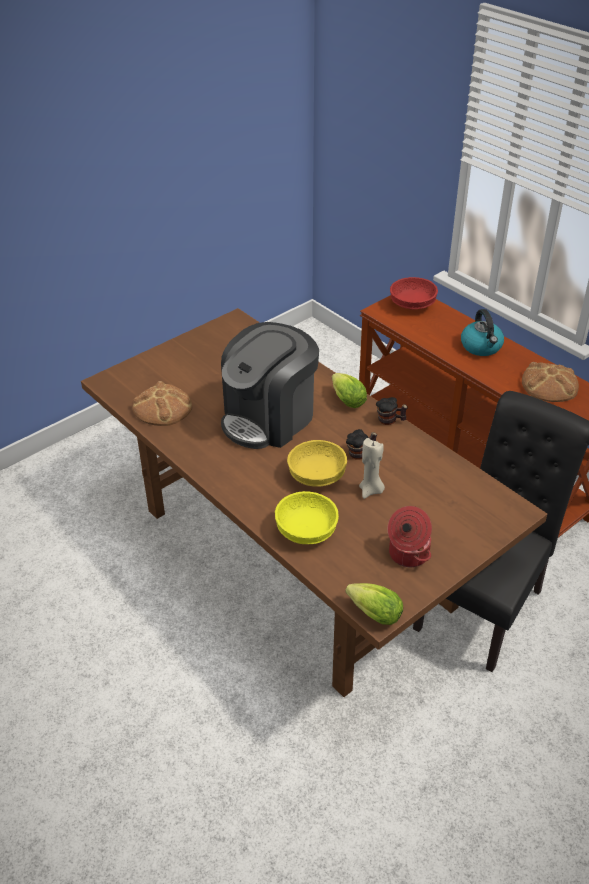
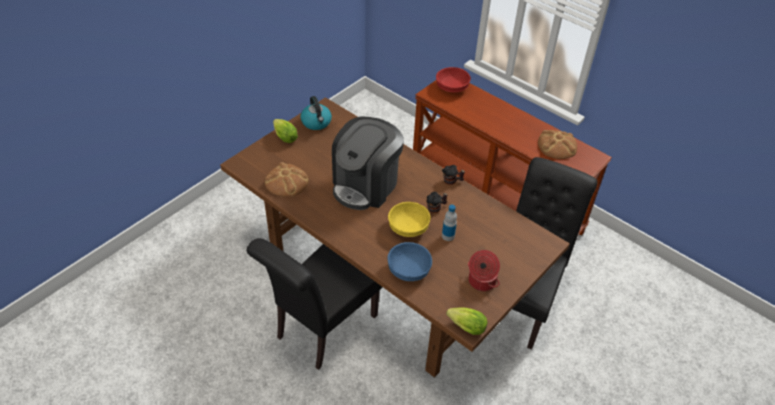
camera: 10 degrees left, 5 degrees up
(197, 618) = (322, 329): none -> black chair
(305, 531) = (408, 270): yellow bowl -> blue bowl
(346, 399) = (418, 166): lettuce -> lettuce (284, 137)
(371, 490) = (448, 236): beige candle -> bottle
(481, 347) = (506, 119): kettle -> kettle (316, 122)

